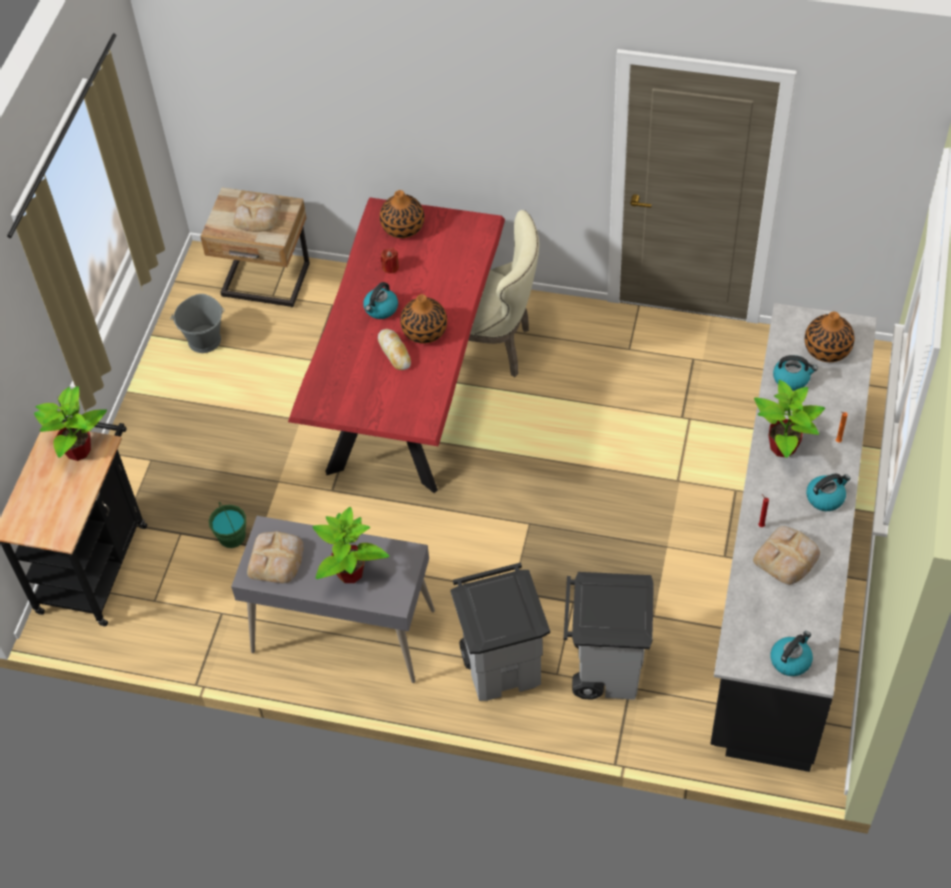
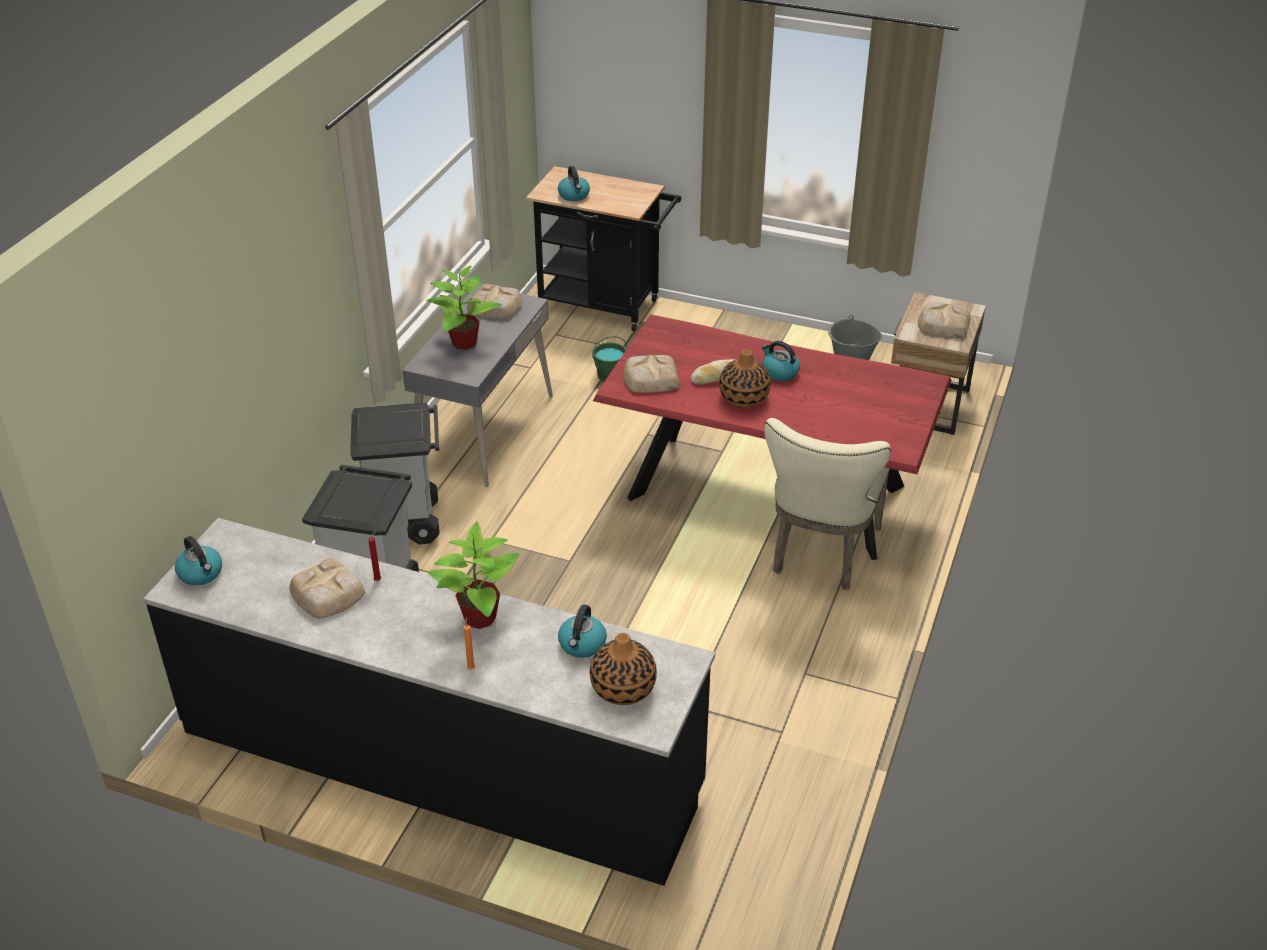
camera: 95 degrees right, 15 degrees down
(78, 450) = (630, 200): potted plant -> none
(390, 267) = (839, 382): red candle -> none
(403, 227) = (901, 394): vase -> none
(404, 402) = (650, 378): none -> bread
(825, 497) = (393, 641): kettle -> kettle (574, 195)

